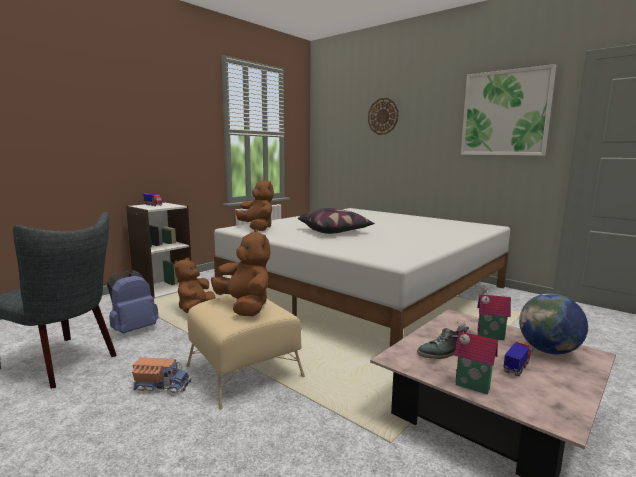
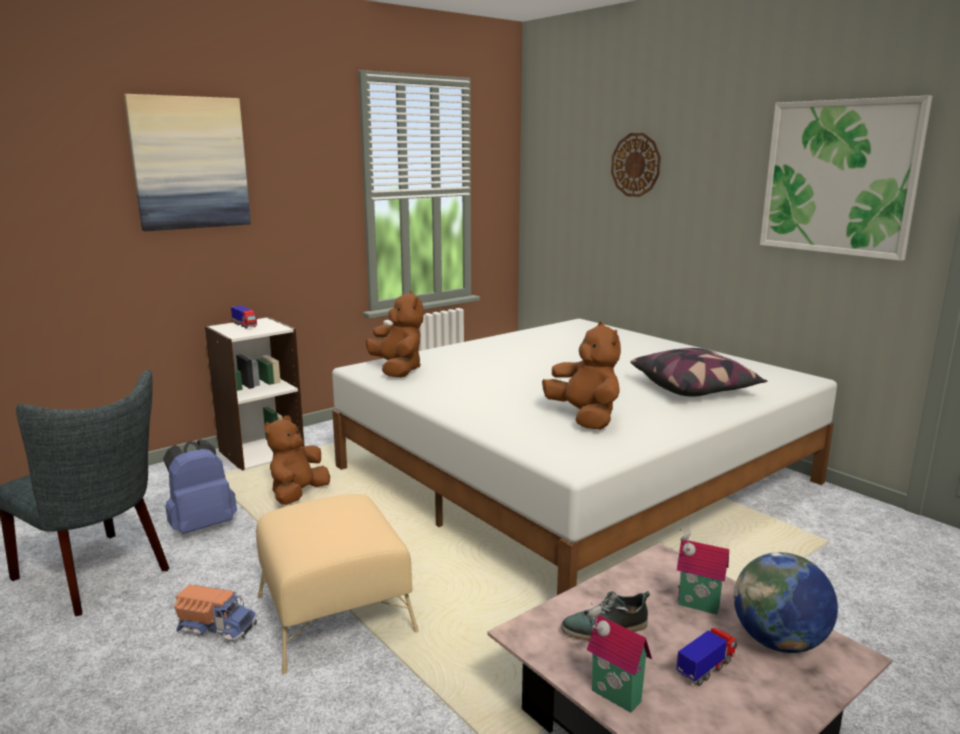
camera: 10 degrees right, 5 degrees up
(118, 99) = (190, 163): none -> picture
(245, 307) = (332, 524): brown plush toy -> brown plush toy (584, 418)
(335, 231) = (518, 383): pillow -> pillow (695, 388)

